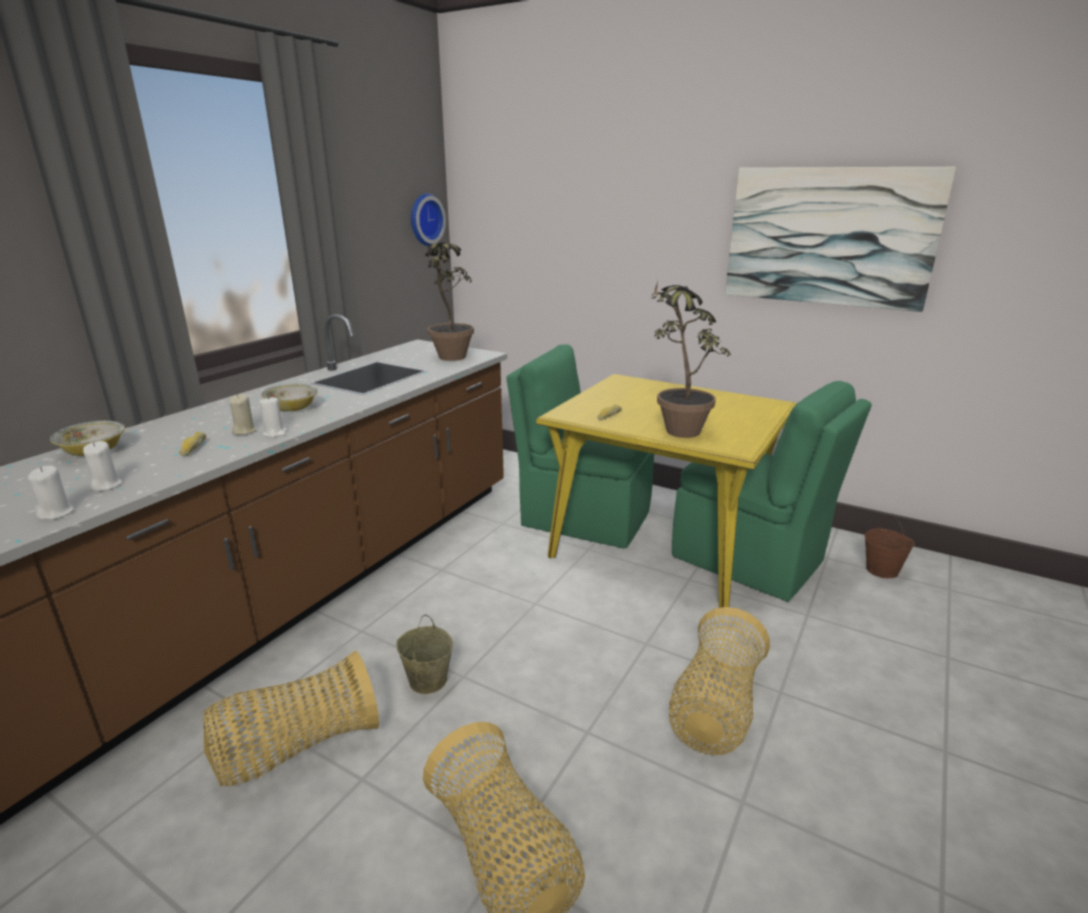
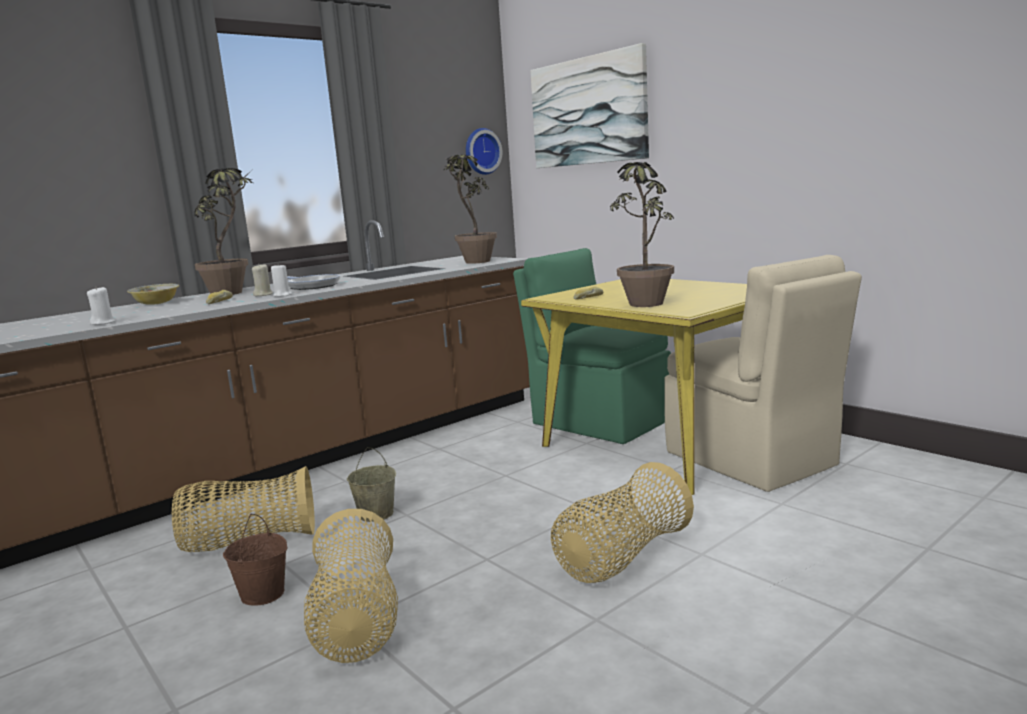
camera: 20 degrees right, 10 degrees down
(106, 485) = (145, 314): white candle -> none
(190, 420) = (234, 292): none -> potted plant
(292, 409) = (311, 286): bowl -> frying pan
(750, 560) = (752, 460): green chair -> beige chair
(829, 237) = (831, 115): picture -> picture (588, 111)
(882, 570) = (908, 477): brown bucket -> brown bucket (263, 594)

